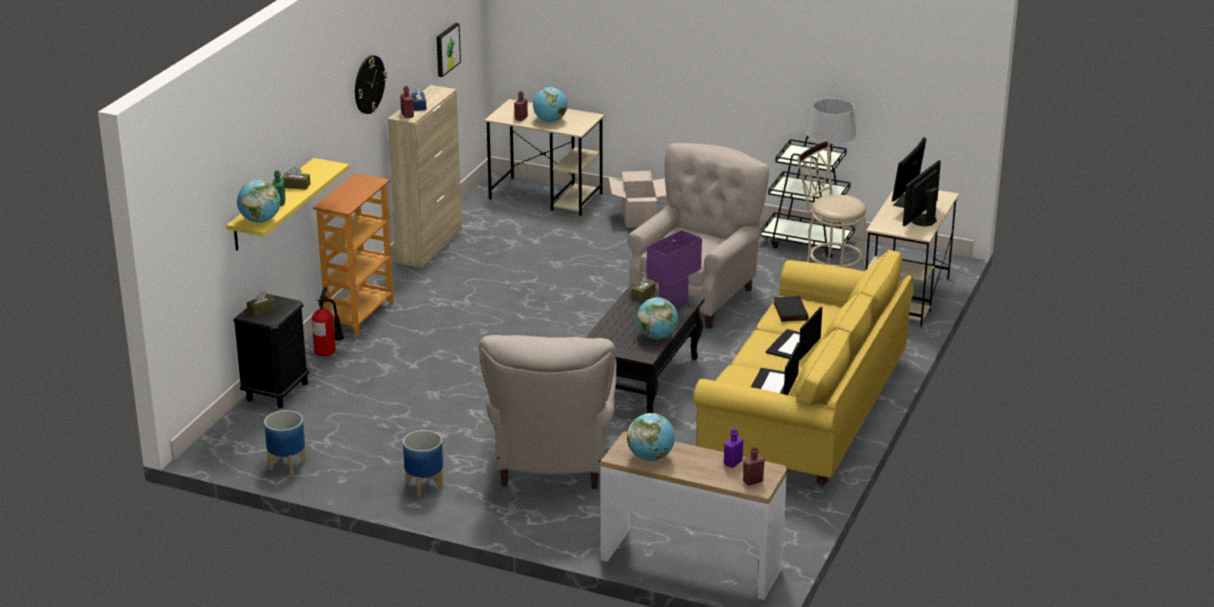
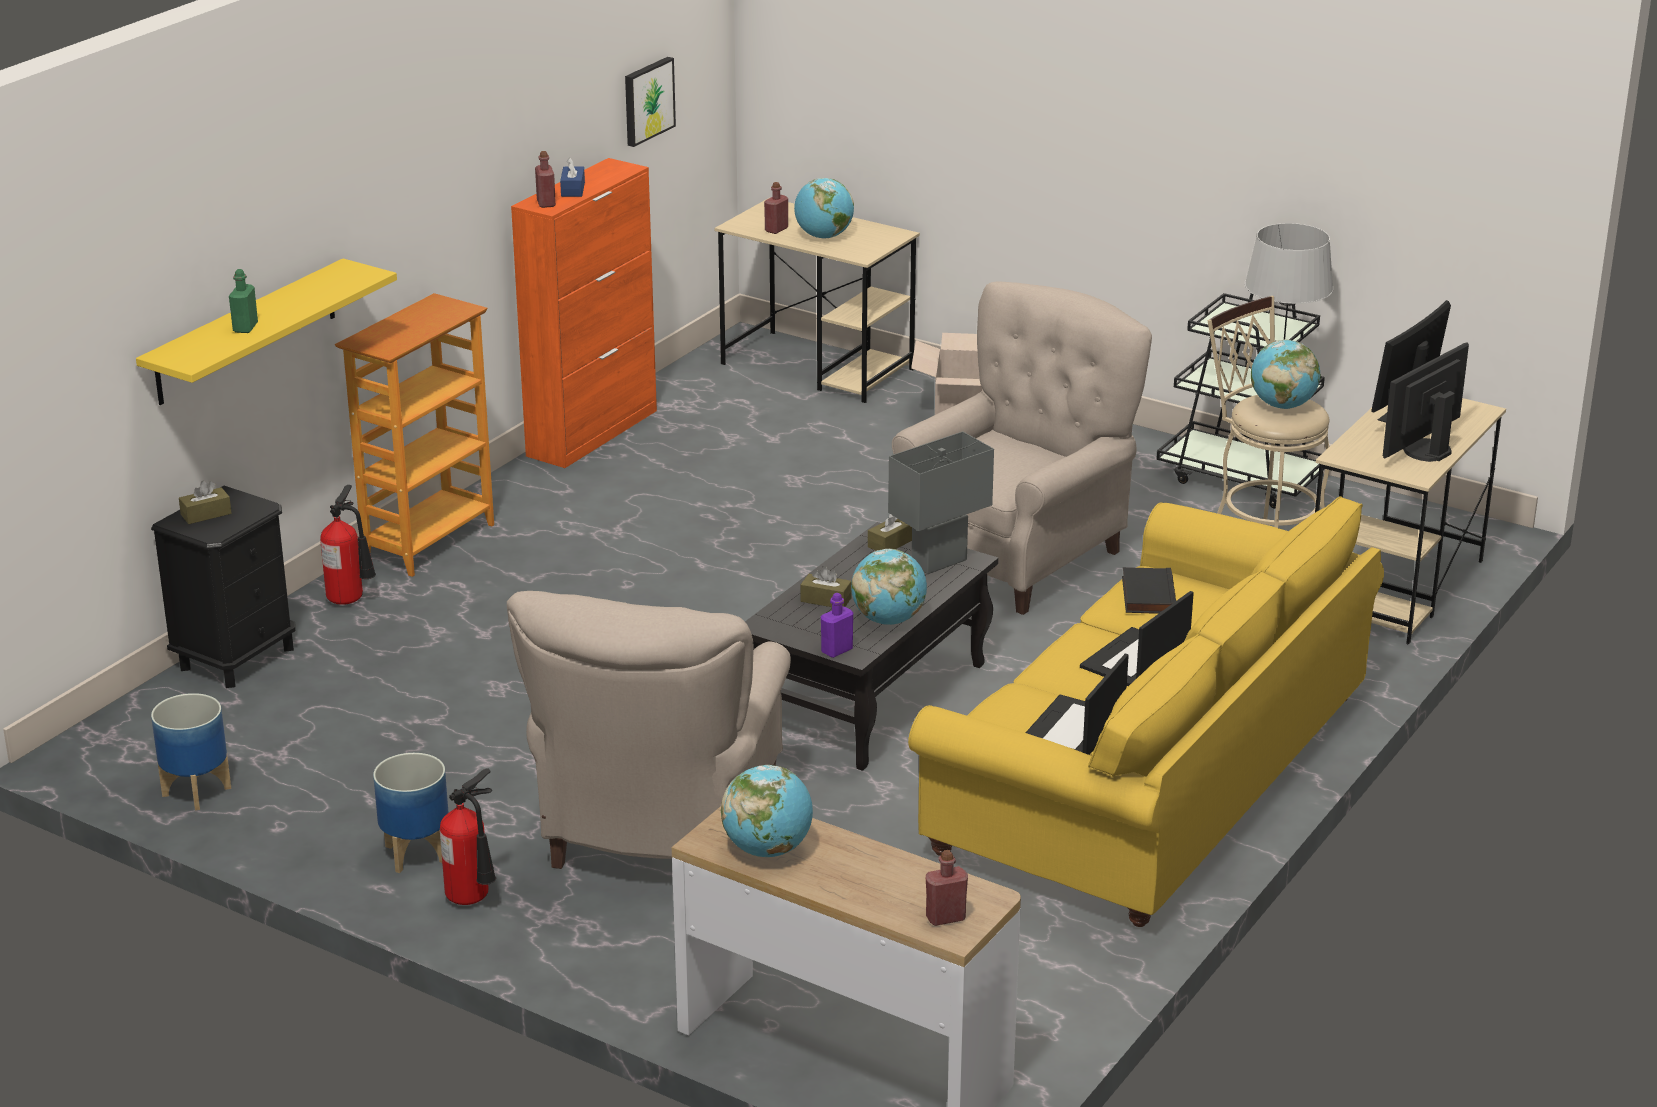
camera: 10 degrees right, 0 degrees up
(260, 220) = (196, 355): globe -> globe (1282, 406)
(296, 186) = (288, 302): brown tissue box -> brown tissue box (826, 600)
(369, 84) = (471, 142): wall clock -> none
(429, 245) = (593, 433): beige cabinet -> orange cabinet
(465, 506) = (473, 899): none -> fire extinguisher
(673, 303) = (939, 562): purple table lamp -> grey table lamp
(733, 463) = (920, 877): purple bottle -> purple bottle (837, 650)

